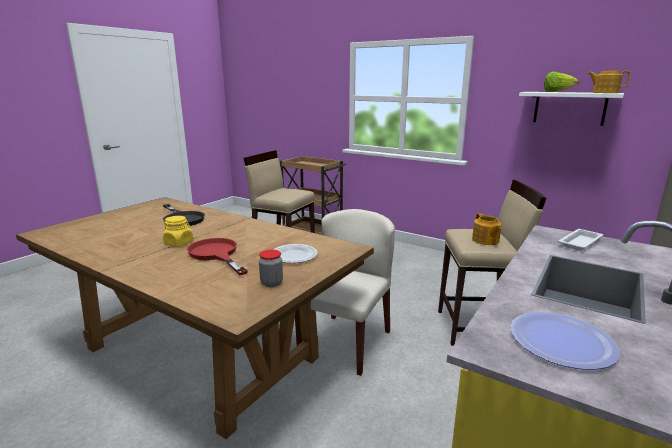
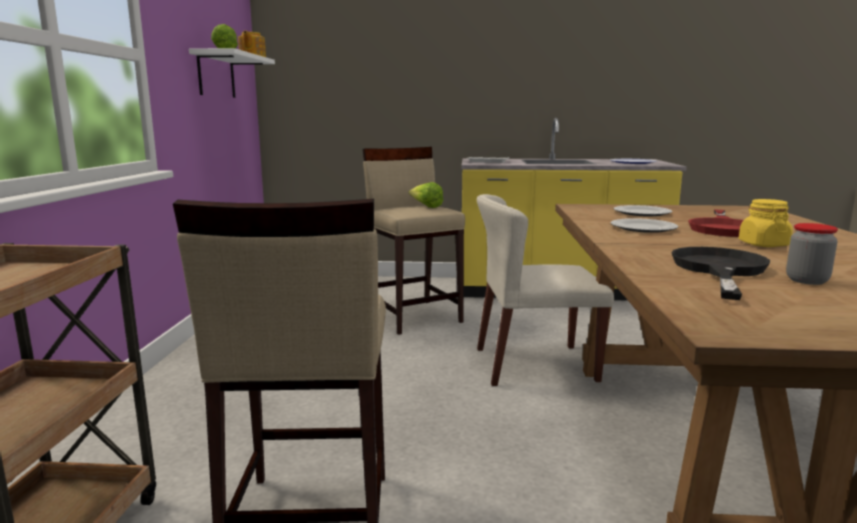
camera: 120 degrees left, 5 degrees down
(255, 236) = (644, 228): none -> plate
(271, 283) = (700, 210): jar -> jar (807, 280)
(485, 240) = (426, 207): teapot -> lettuce

